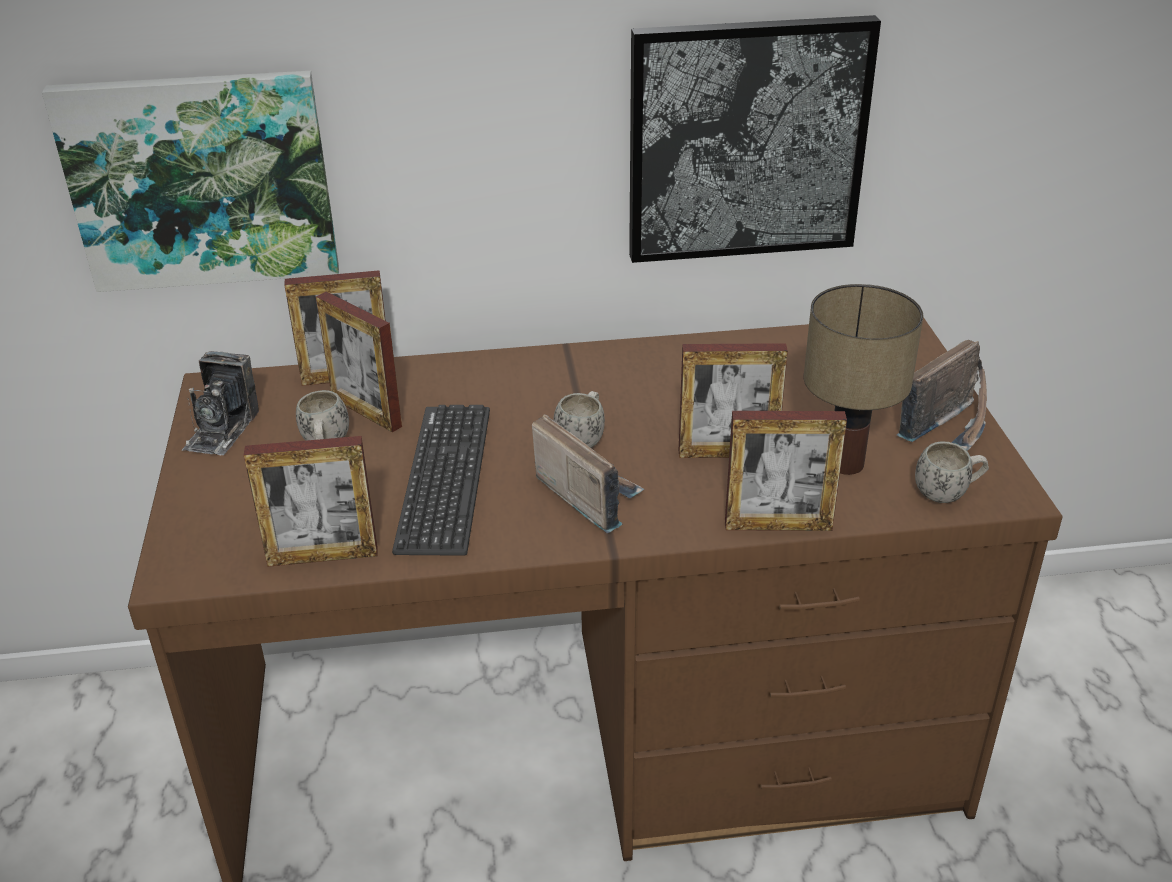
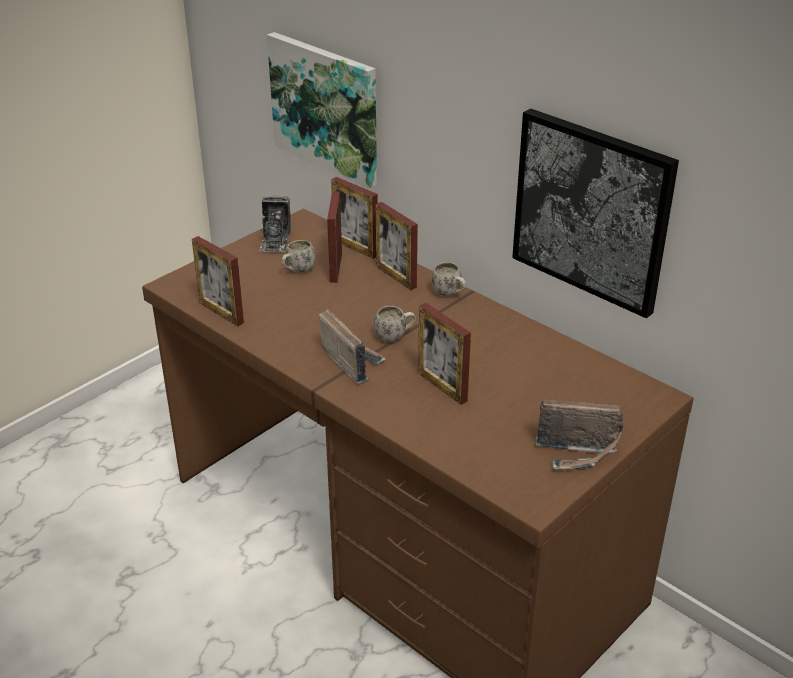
camera: 50 degrees right, 0 degrees up
(222, 430) = (275, 240): camera -> camera turned 60 degrees counterclockwise
(445, 478) = (313, 314): keyboard -> none
(588, 494) = (352, 360): radio -> radio turned 45 degrees counterclockwise
(778, 525) = (399, 430): picture frame -> picture frame (396, 276)
(844, 465) = (484, 430): table lamp -> none
(947, 494) = (504, 479): white mug -> white mug (450, 294)

